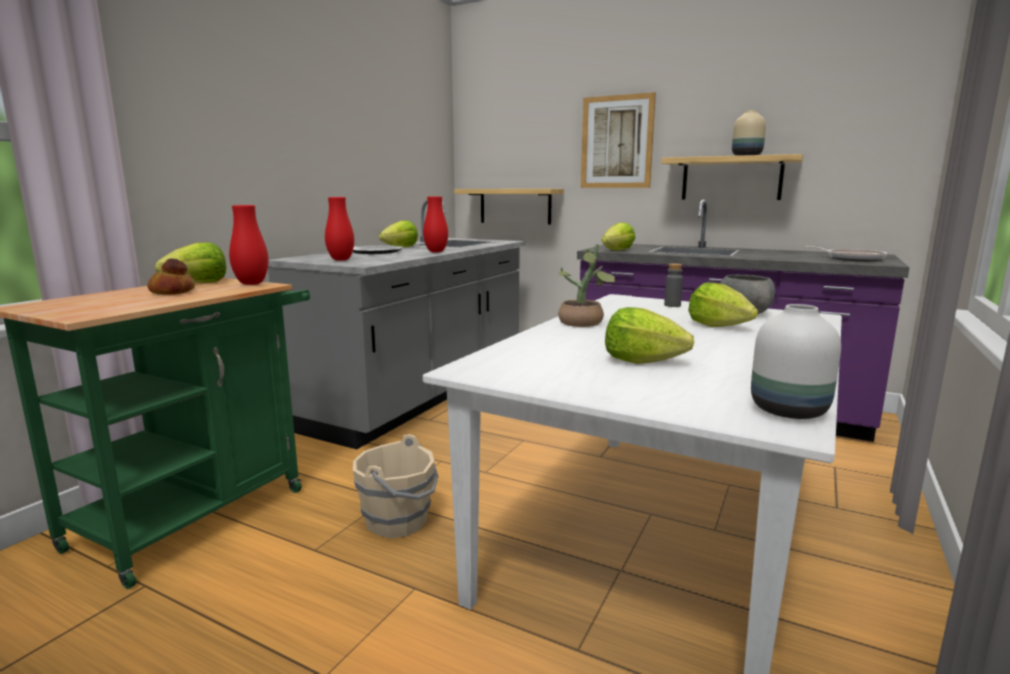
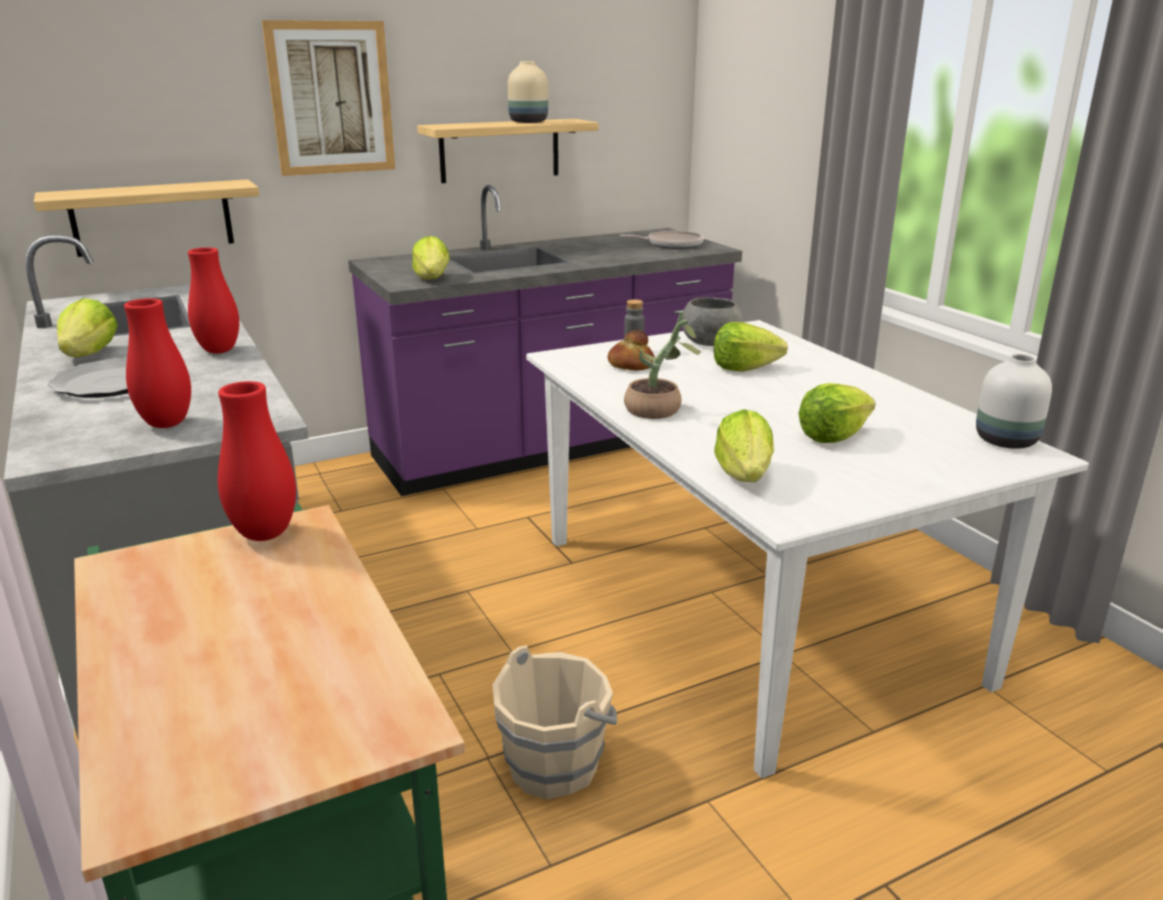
camera: 55 degrees left, 10 degrees up
(173, 291) = (234, 615): bread -> bread (630, 365)
(198, 283) = (158, 581): lettuce -> lettuce (744, 475)

